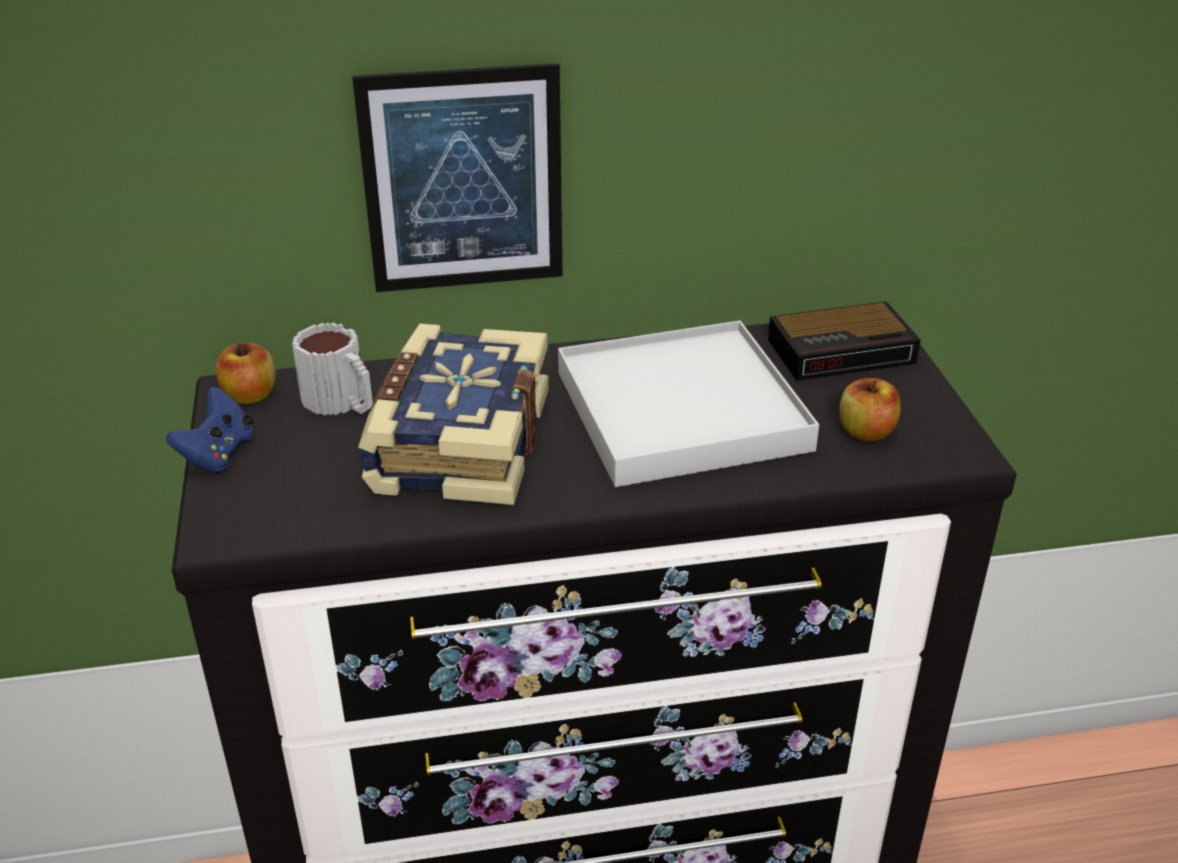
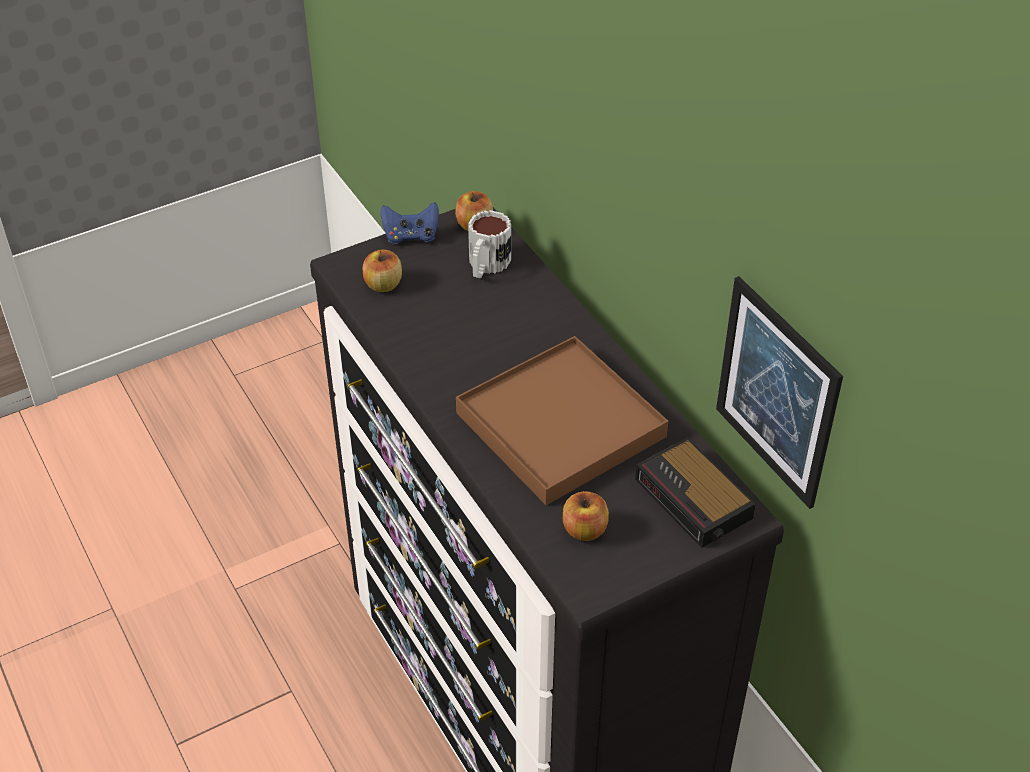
camera: 70 degrees right, 10 degrees up
(302, 500) = (383, 285): none -> apple
(457, 442) = (470, 328): book -> none
(463, 180) = (601, 198): picture -> picture (776, 392)
(682, 411) = (560, 425): white tray -> brown tray

